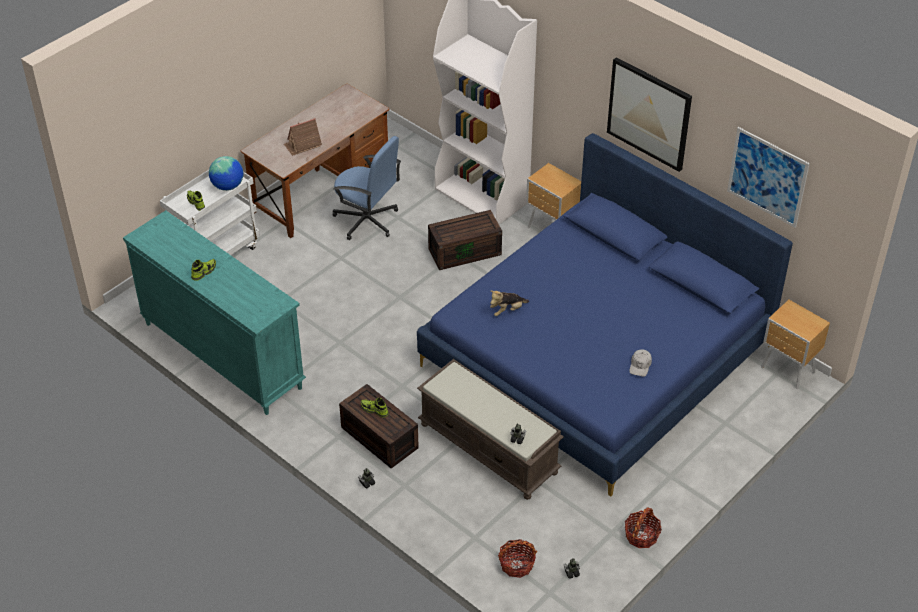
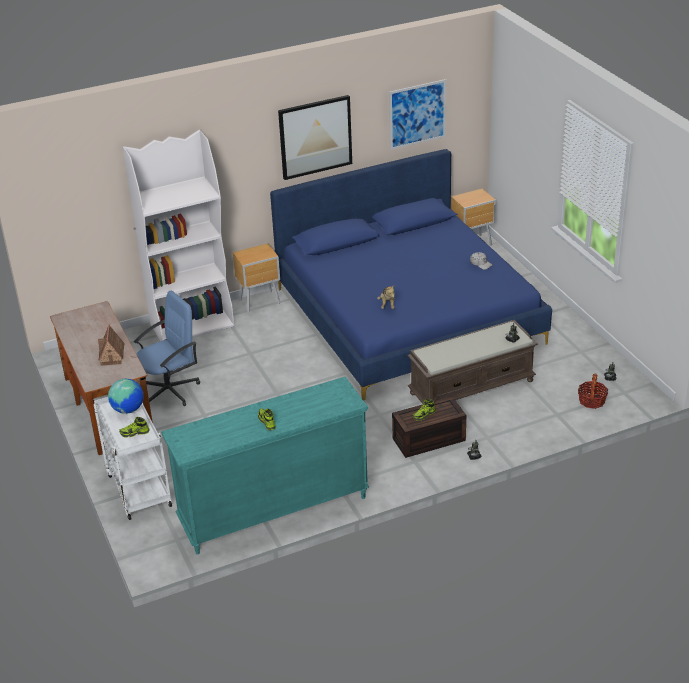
camera: 65 degrees left, 10 degrees down
(465, 251) = (249, 348): brown storage box -> none
(641, 535) = (589, 340): basket -> none

